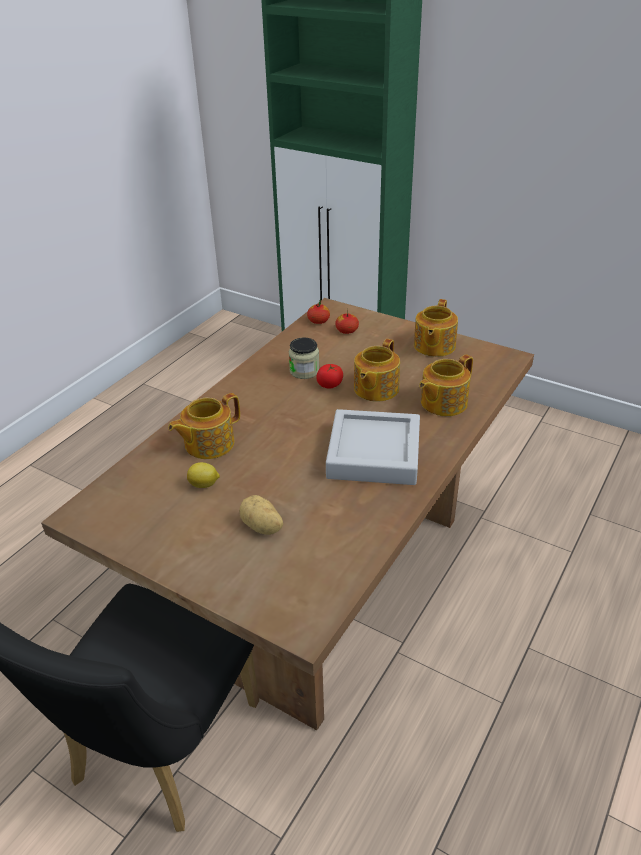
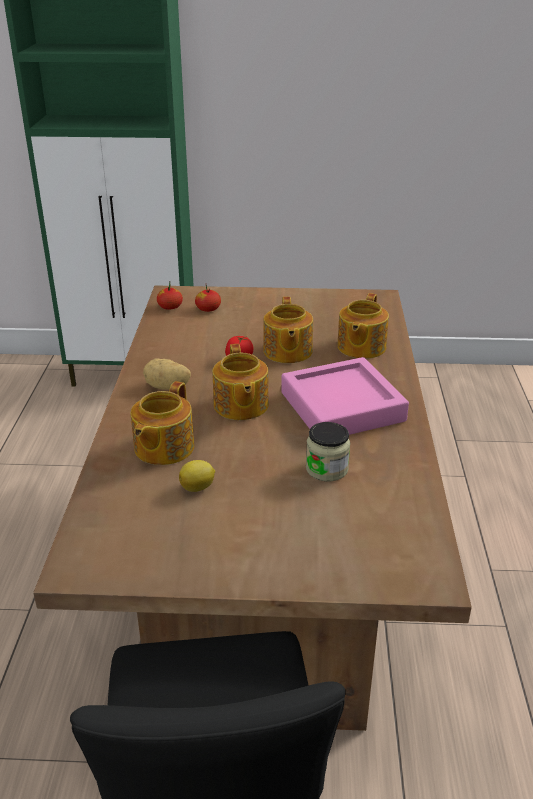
camera: 30 degrees left, 5 degrees down
(261, 527) = (299, 506): potato -> potato (167, 387)
(304, 371) = (200, 354): jar -> jar (327, 469)
(374, 454) = (342, 407): grey tray -> pink tray
(433, 346) = (305, 303): teapot -> teapot (240, 406)

